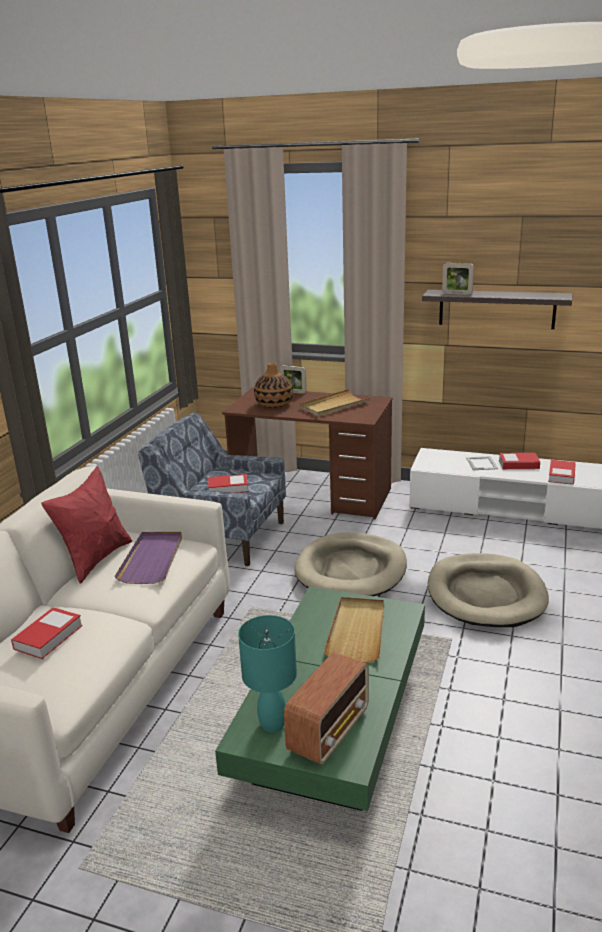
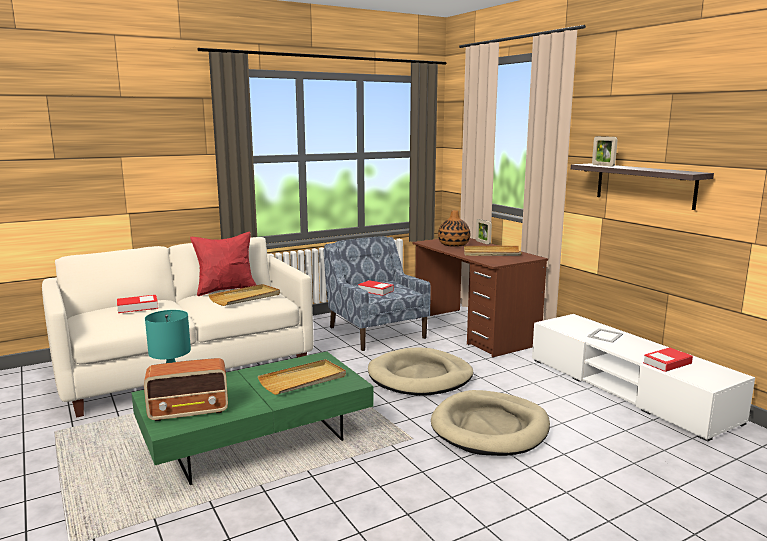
camera: 40 degrees right, 10 degrees down
(152, 559) = (245, 297): purple tray -> beige tray
(518, 464) = (639, 345): book -> none

